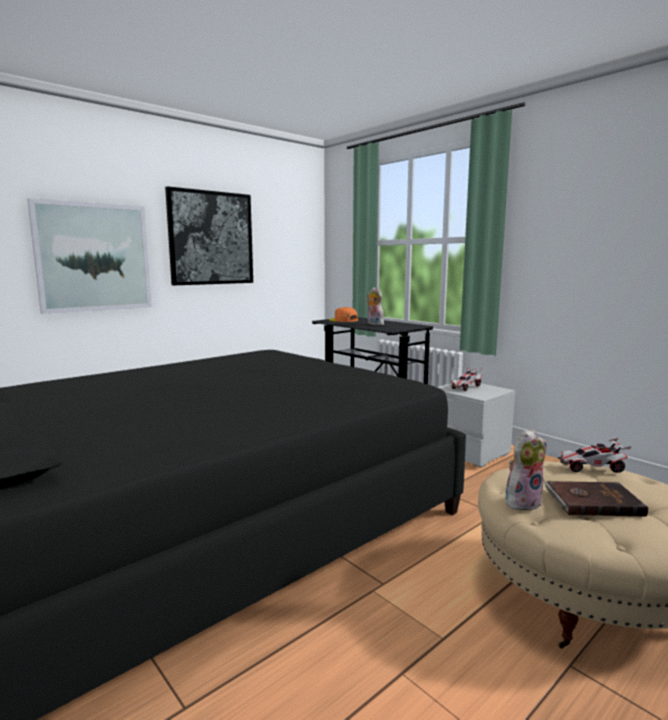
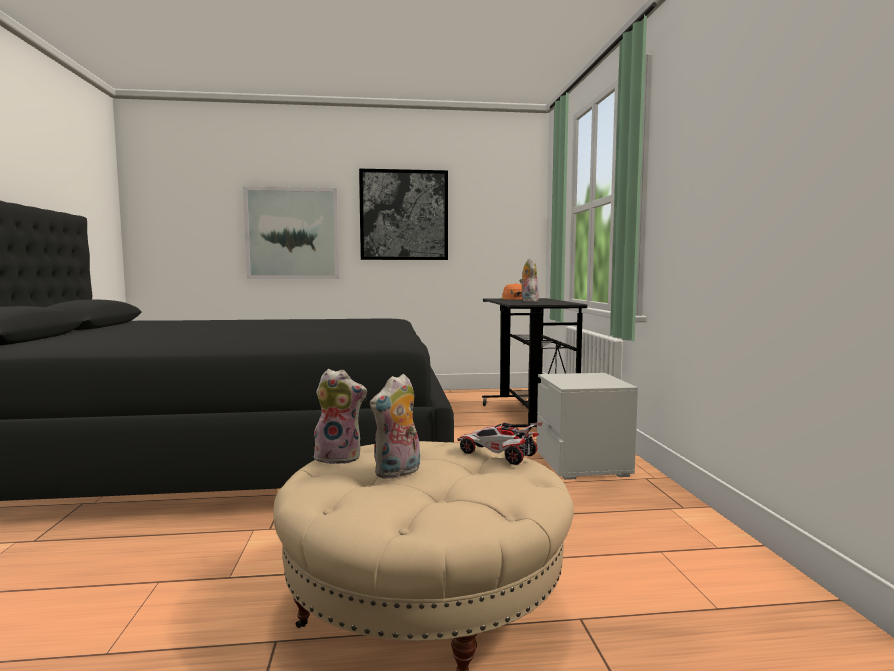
camera: 35 degrees right, 5 degrees down
(466, 387) = (581, 378): toy car -> none
(592, 501) = (398, 472): brown book -> plush toy

